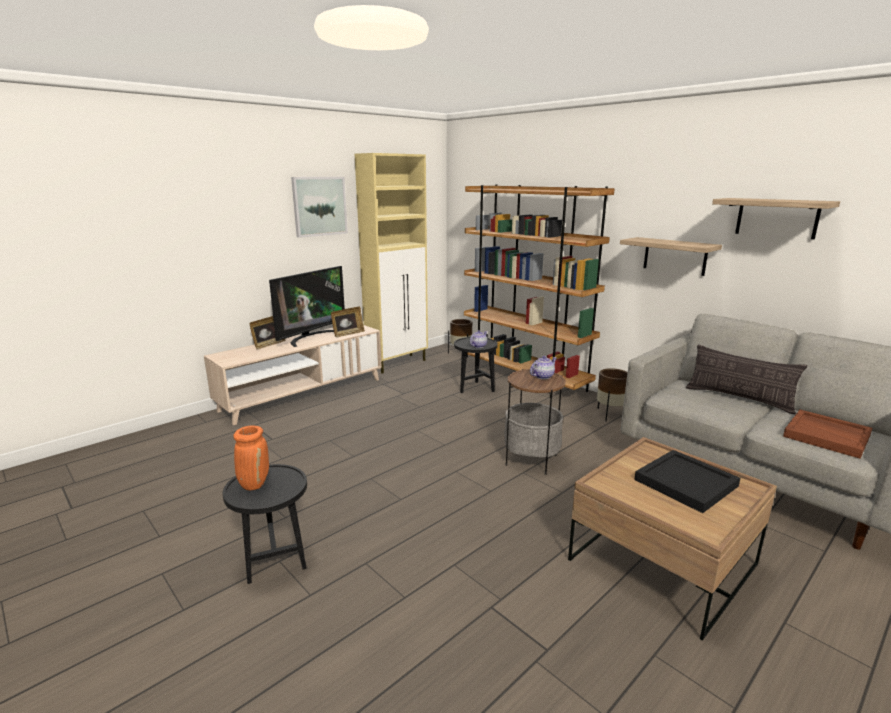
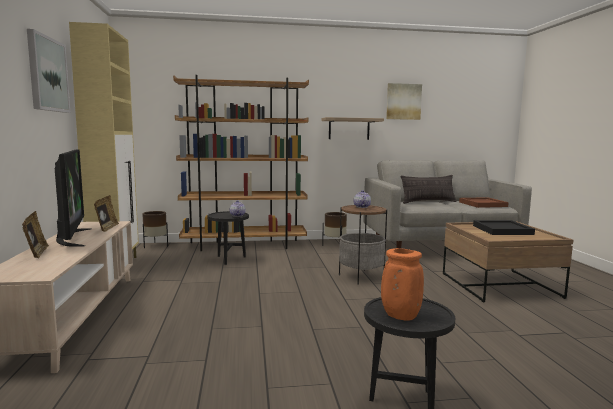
camera: 55 degrees left, 10 degrees down
(776, 218) = (403, 101): shelf -> picture

